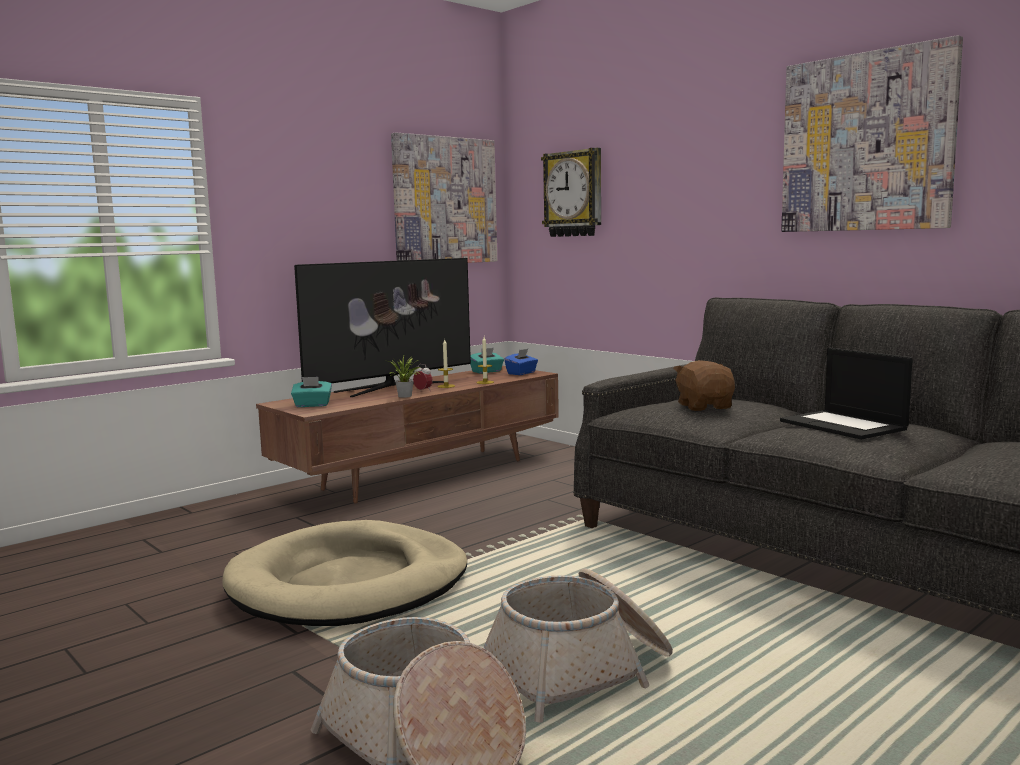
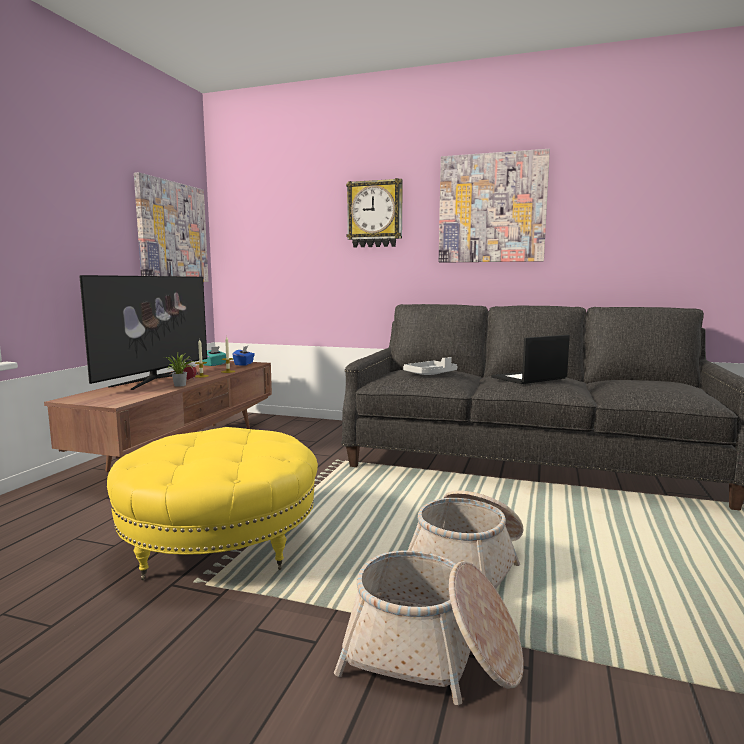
camera: 30 degrees left, 0 degrees up
(312, 405) = (106, 398): turquoise tissue box -> none
(349, 583) = (220, 542): beige dog bed -> yellow ottoman
(574, 194) = (273, 233): wall clock -> wall clock (375, 214)
(705, 406) = (430, 374): brown plush toy -> grey tray
(844, 425) = (529, 378): laptop -> laptop turned 120 degrees clockwise

